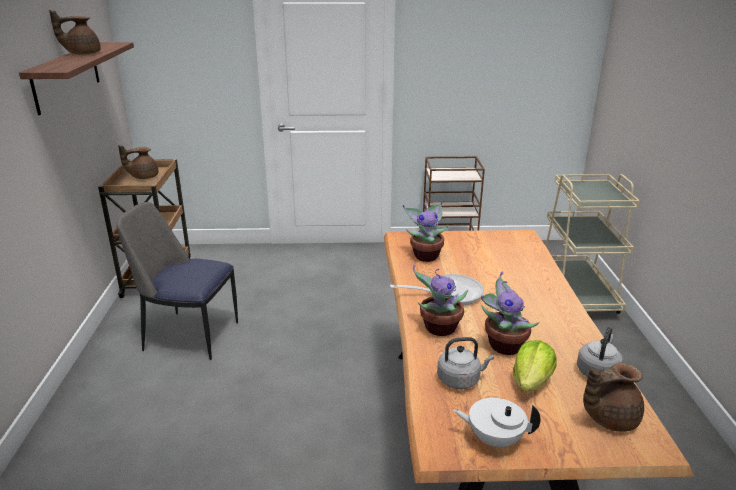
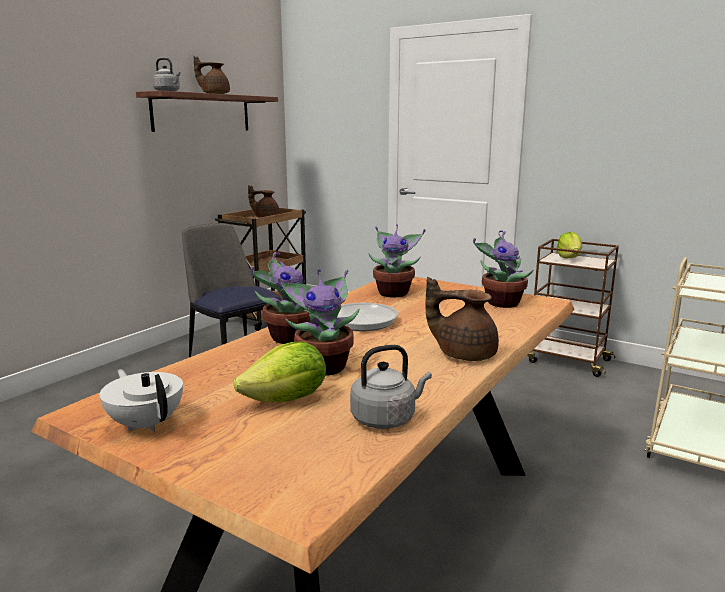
camera: 35 degrees right, 10 degrees down
(445, 172) = (569, 257): none -> lettuce
(460, 380) = (222, 375): grey kettle -> grey kettle (168, 91)
(503, 245) = (501, 303): none -> potted plant
(608, 418) = (303, 459): brown teapot -> brown teapot (464, 354)

